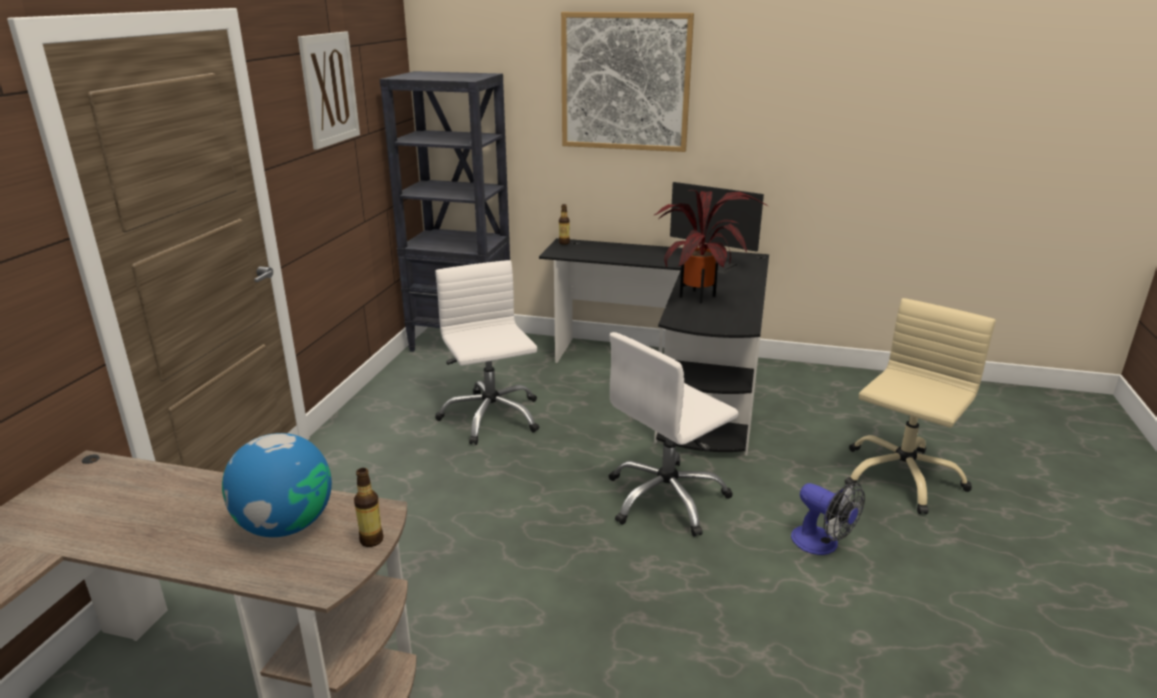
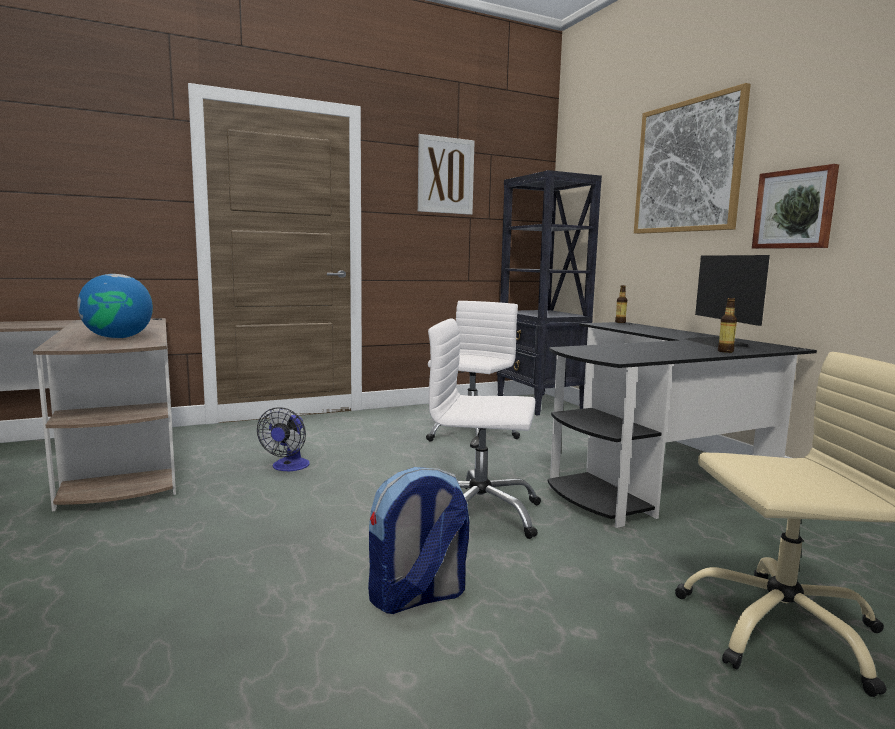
camera: 50 degrees right, 15 degrees down
(371, 540) = (113, 346): bottle -> bottle (725, 351)
(699, 298) = (635, 347): potted plant -> none
(744, 138) = (794, 209): none -> picture
(769, 588) = (417, 597): none -> backpack
(822, 544) = (538, 608): fan -> fan (288, 467)

